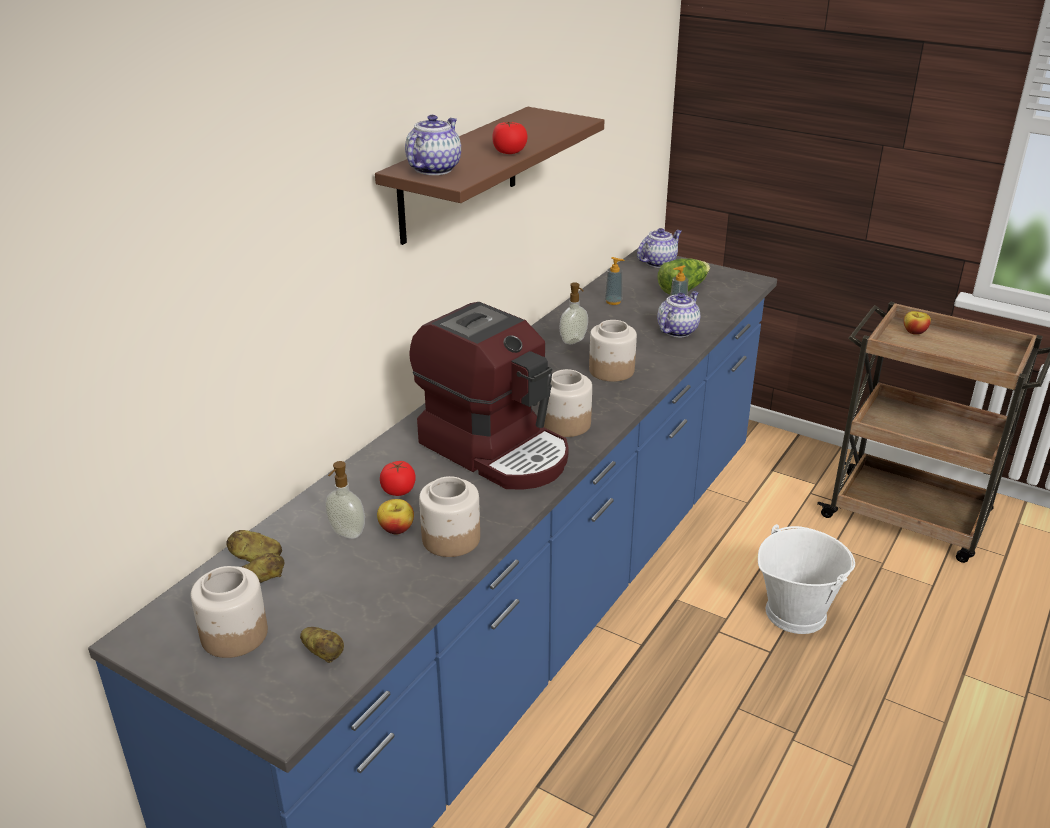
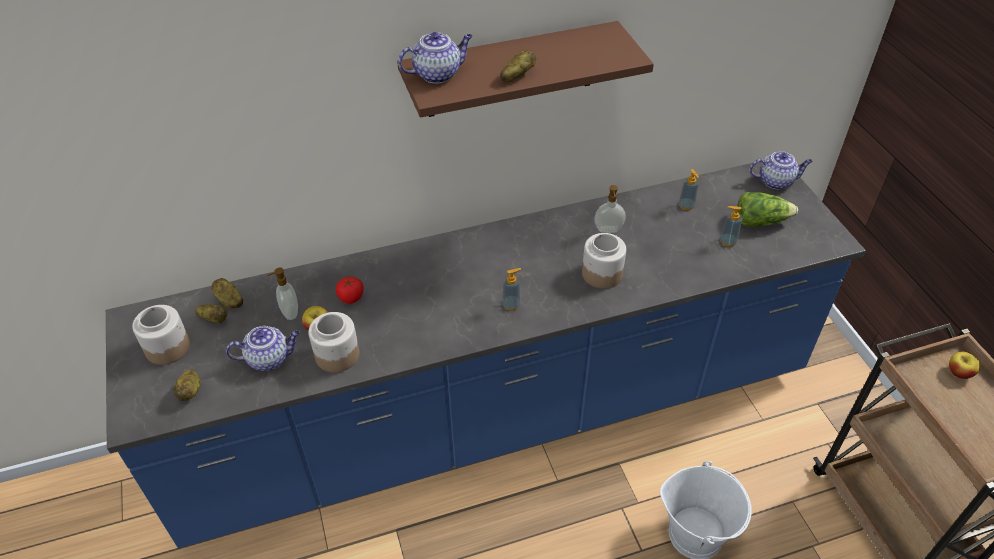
camera: 40 degrees right, 15 degrees up
(496, 449) = (443, 300): coffee machine -> none
(509, 152) = (517, 76): tomato -> potato
(565, 424) = (511, 305): jar -> soap dispenser
(677, 330) = (702, 262): teapot -> teapot (269, 358)

